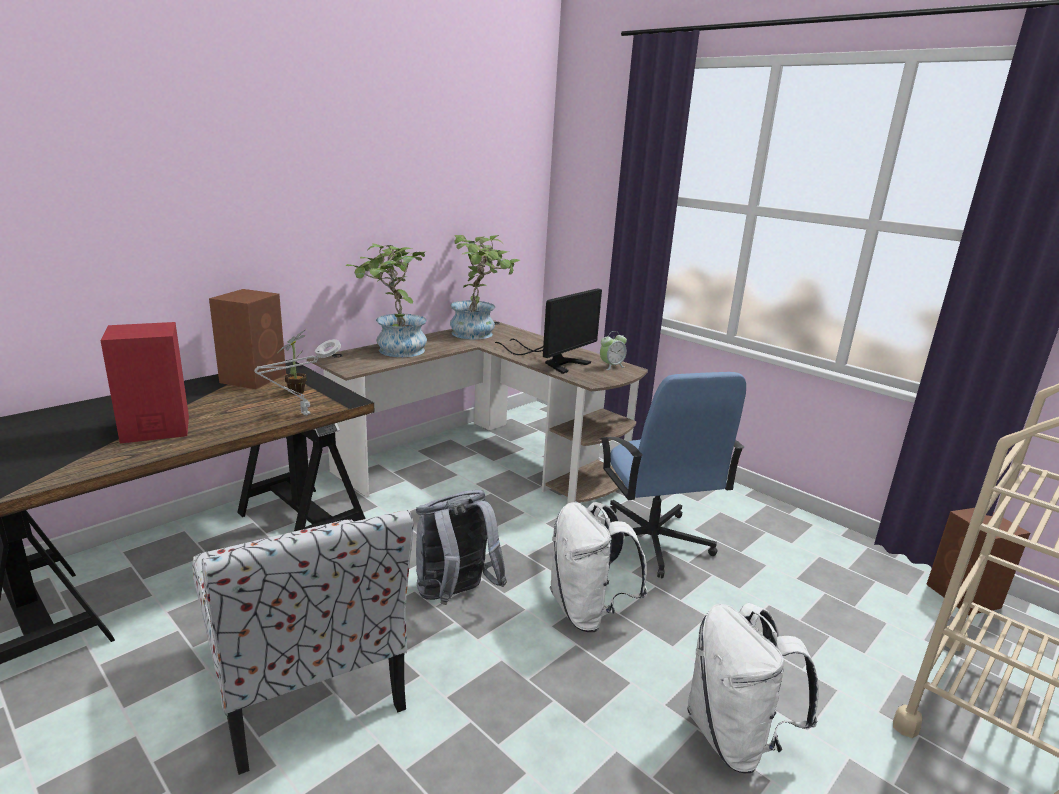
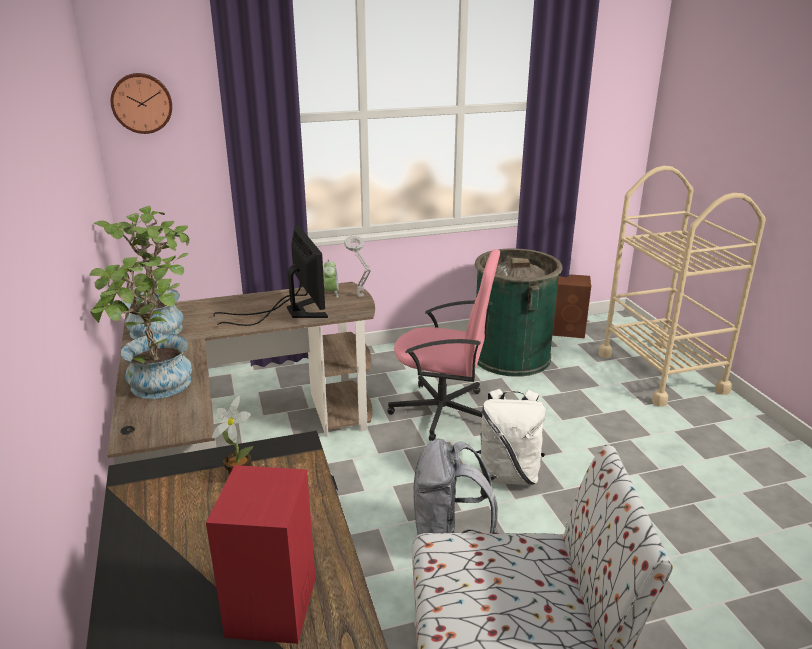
camera: 60 degrees left, 5 degrees up
(254, 378) = (154, 504): brown speaker -> none
(303, 415) = (316, 482): grey table lamp -> grey table lamp (361, 297)
(578, 169) = (142, 103): none -> wall clock
(651, 542) = (443, 411): blue office chair -> pink office chair
(735, 738) = (649, 463): white backpack -> none
(822, 562) = (511, 356): none -> green trash can

